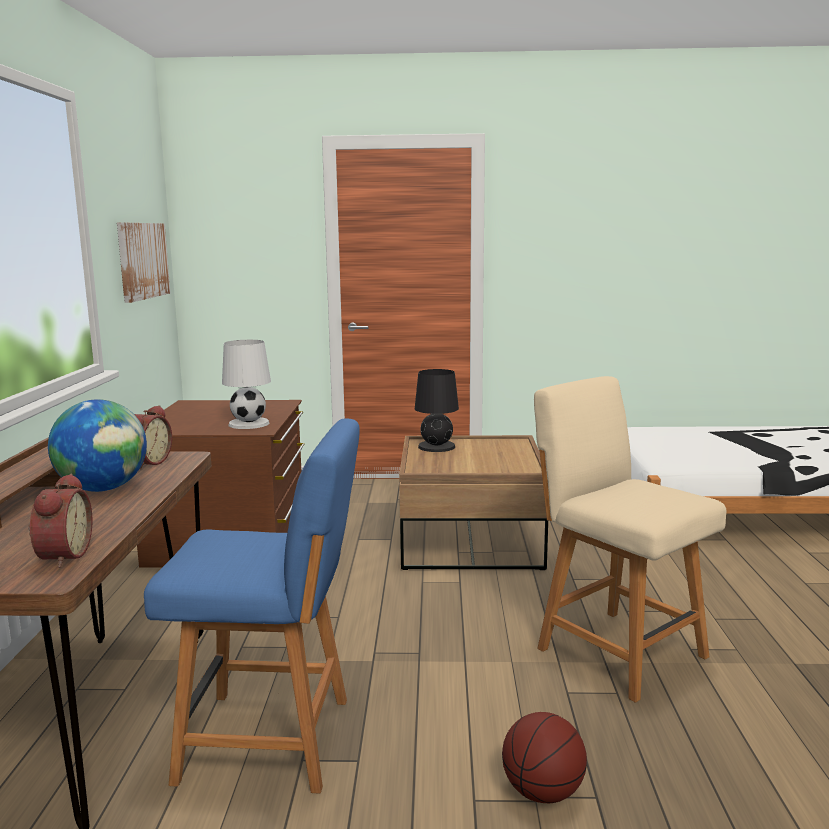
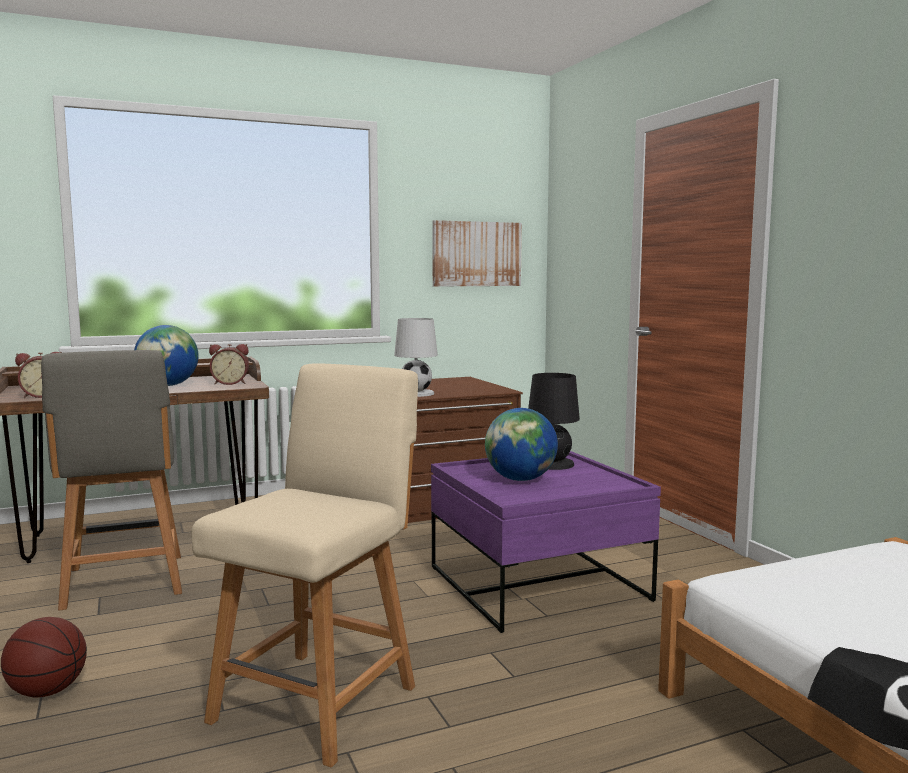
camera: 65 degrees right, 5 degrees down
(272, 740) = (124, 583): blue chair -> grey chair
(470, 541) = (537, 583): brown coffee table -> purple coffee table
(472, 460) = (520, 479): none -> globe

